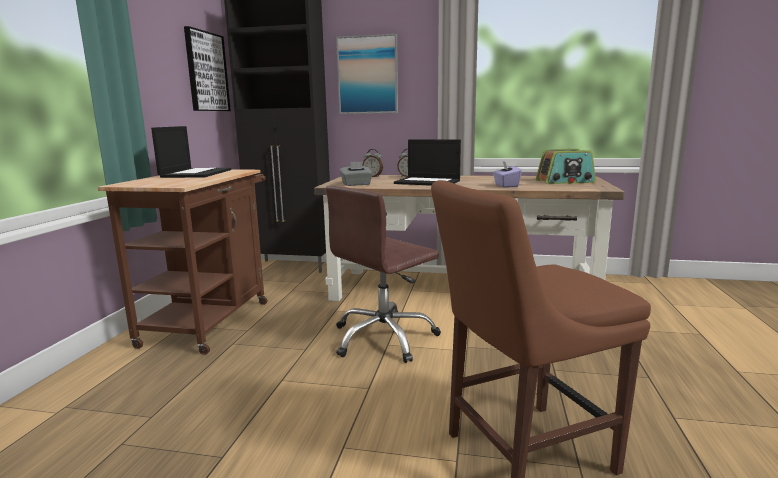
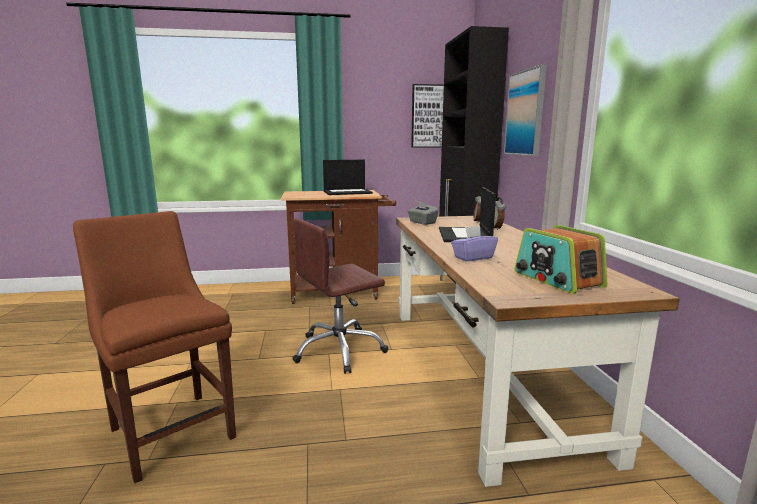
camera: 70 degrees right, 0 degrees up
(384, 338) = (339, 350): brown office chair -> brown office chair turned 60 degrees counterclockwise

